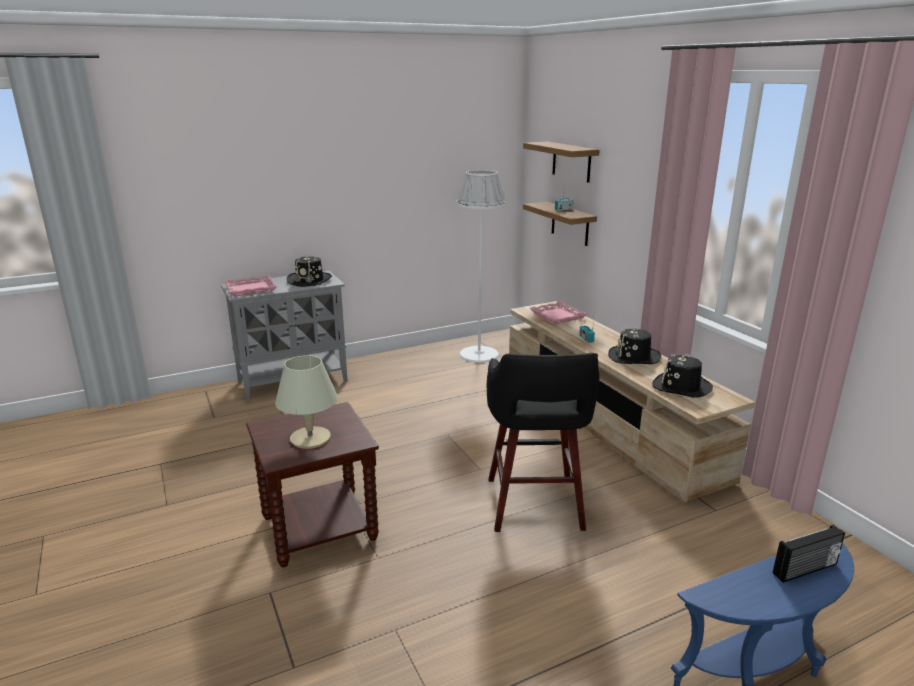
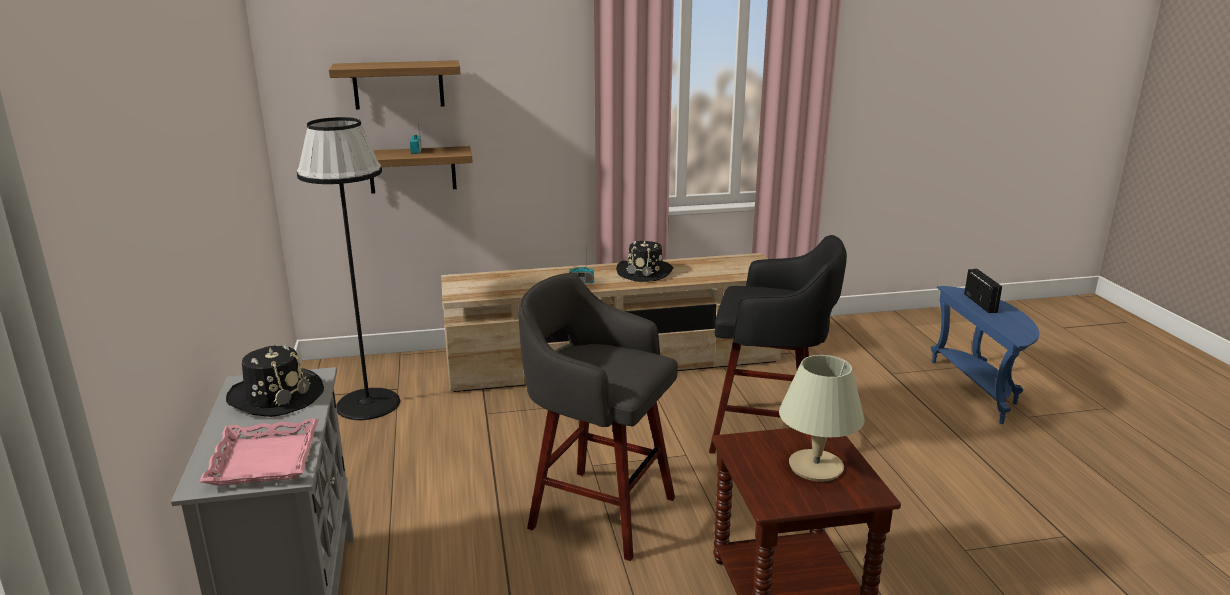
camera: 75 degrees left, 0 degrees up
(394, 444) = (598, 511): none -> grey stool
(479, 354) = (367, 404): white floor lamp -> black floor lamp
(558, 316) = (497, 282): pink tray -> none
(681, 387) = (723, 269): black hat -> none

